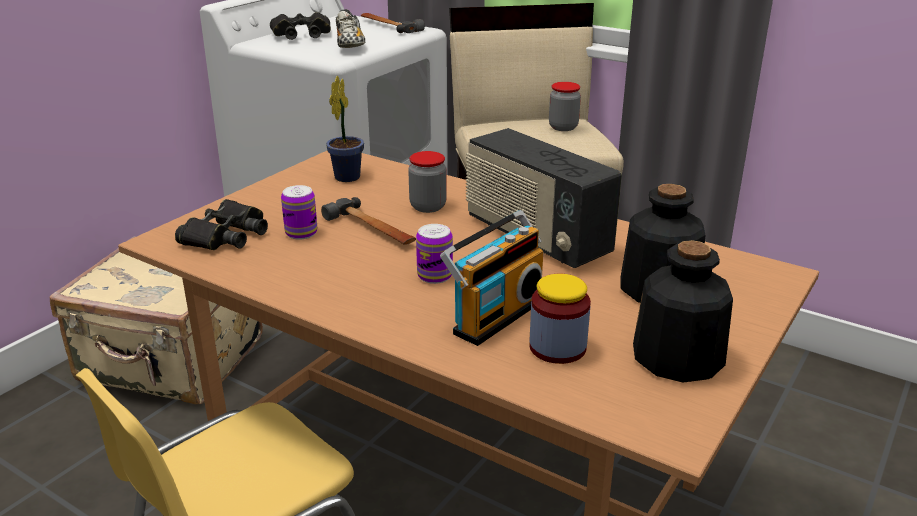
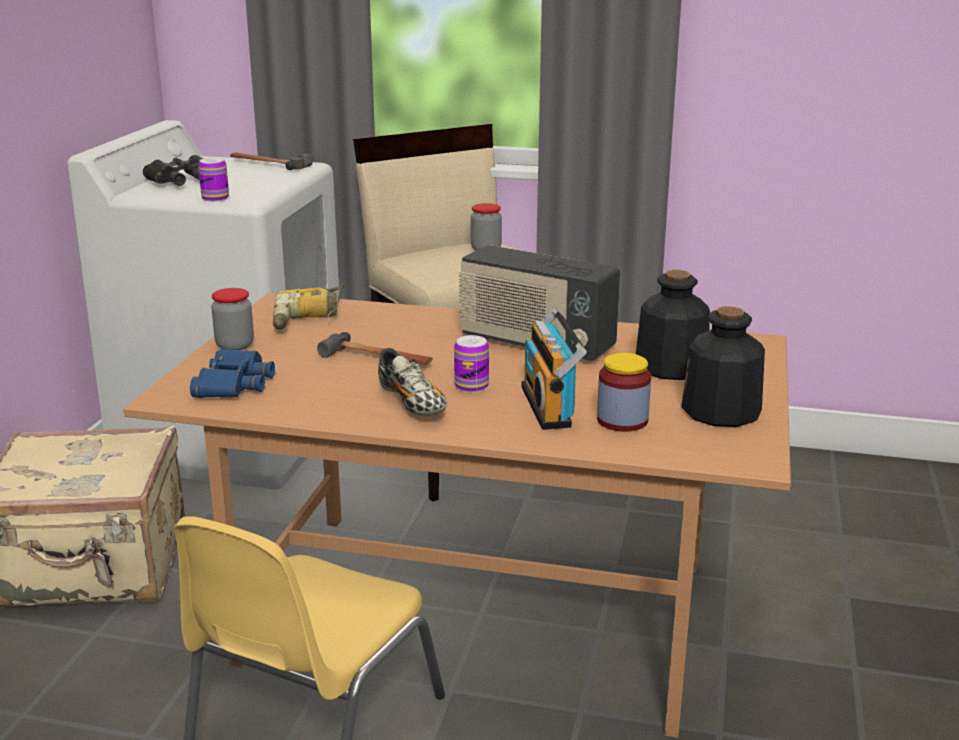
camera: 20 degrees left, 5 degrees down
(226, 235) = (233, 383): black binoculars -> blue binoculars
(301, 233) = (309, 371): can -> can (215, 198)
(348, 176) = (309, 317): potted plant -> power drill
(350, 46) = (249, 187): shoe -> shoe (412, 404)
(428, 206) = (414, 333): jar -> jar (235, 345)
(495, 315) = (551, 406): radio -> radio turned 150 degrees clockwise

